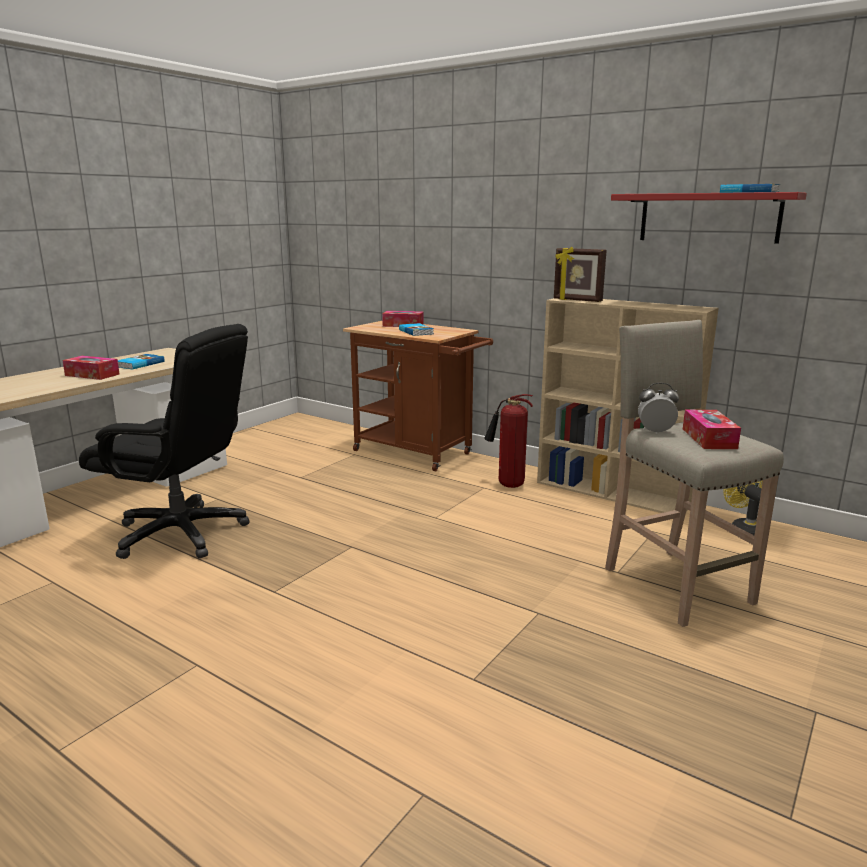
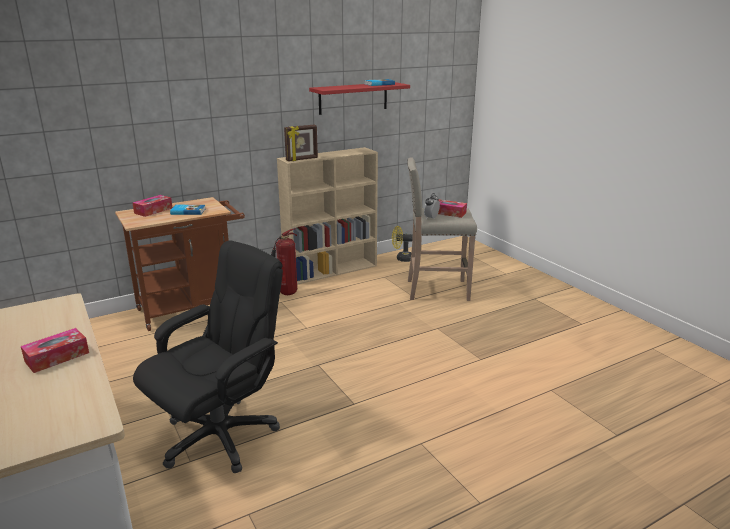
camera: 65 degrees left, 5 degrees up
(139, 364) = (44, 331): book -> none

